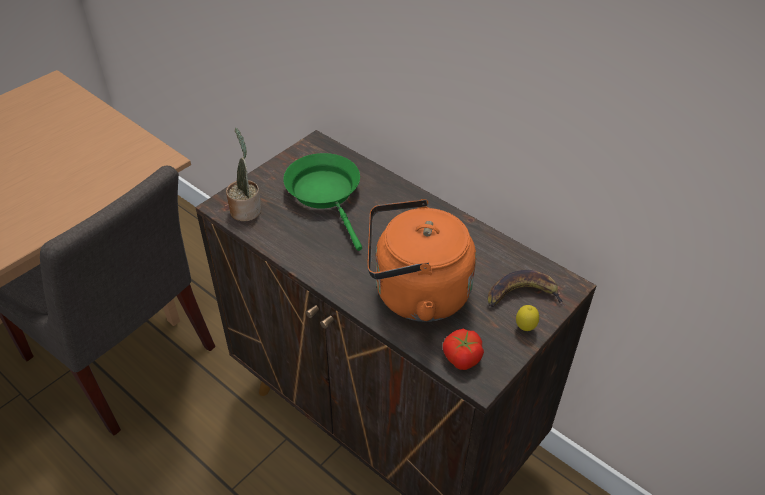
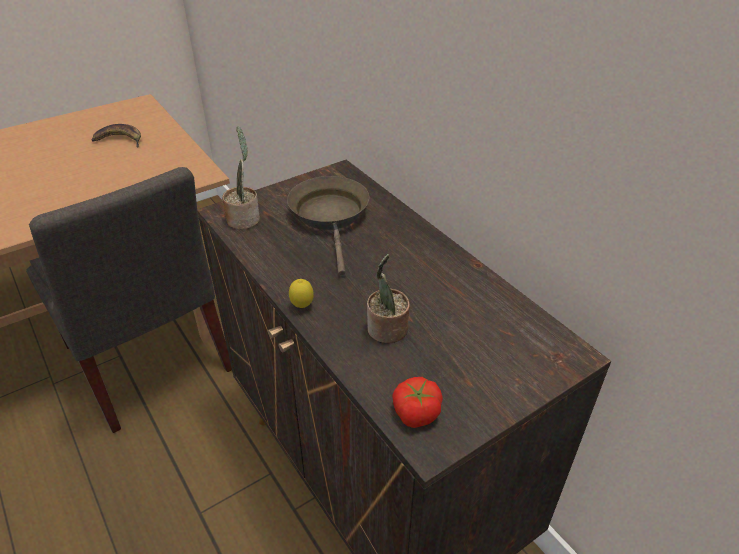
camera: 15 degrees right, 5 degrees down
(326, 194) = (331, 217): green frying pan -> brown frying pan
(415, 294) = (387, 331): orange kettle -> potted plant
(523, 295) = (514, 355): banana -> banana (120, 140)
(525, 328) = (505, 394): lemon -> lemon (302, 306)

